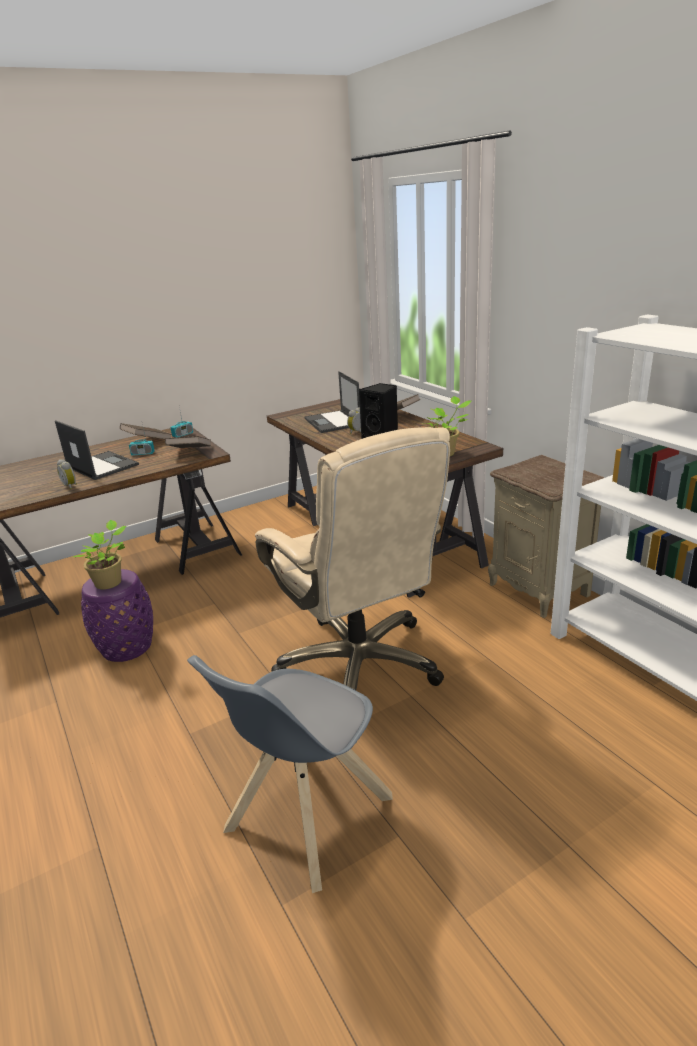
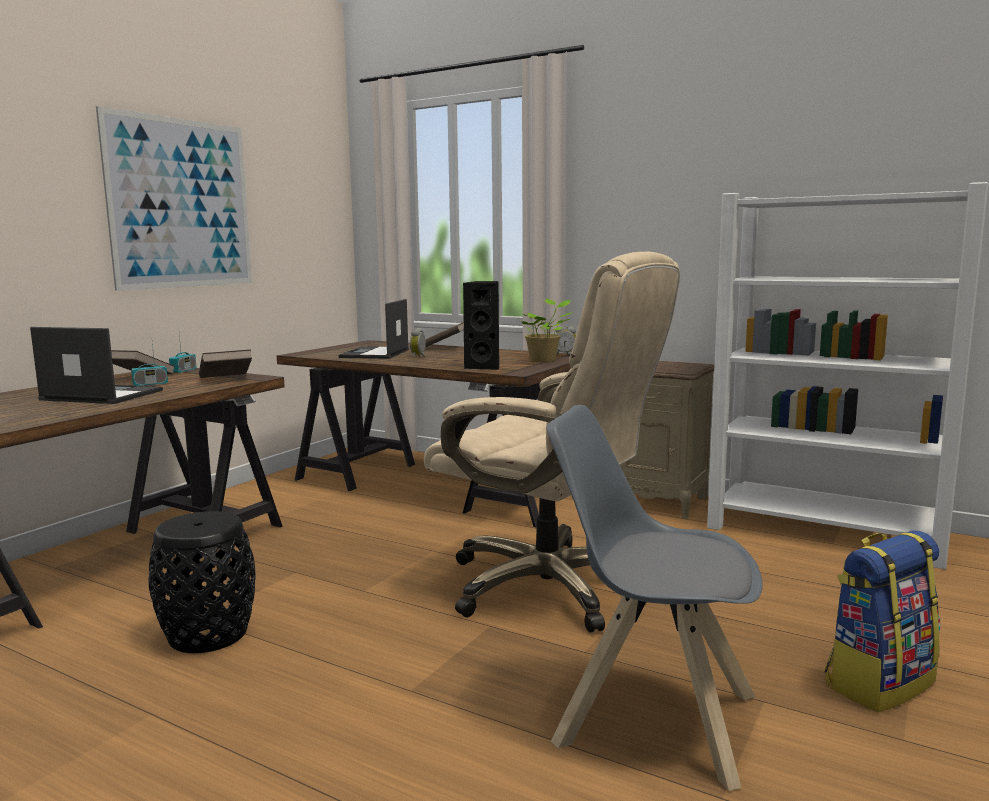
camera: 30 degrees left, 15 degrees down
(71, 486) = (82, 410): alarm clock -> alarm clock (566, 354)
(110, 582) = (201, 523): potted plant -> none
(126, 647) = (208, 635): purple stool -> black stool
(188, 300) = (181, 204): none -> picture
(305, 816) = (650, 717): grey chair -> grey chair turned 105 degrees clockwise
(333, 422) = (375, 354): laptop -> laptop turned 60 degrees clockwise
(509, 856) = (878, 683): none -> backpack

